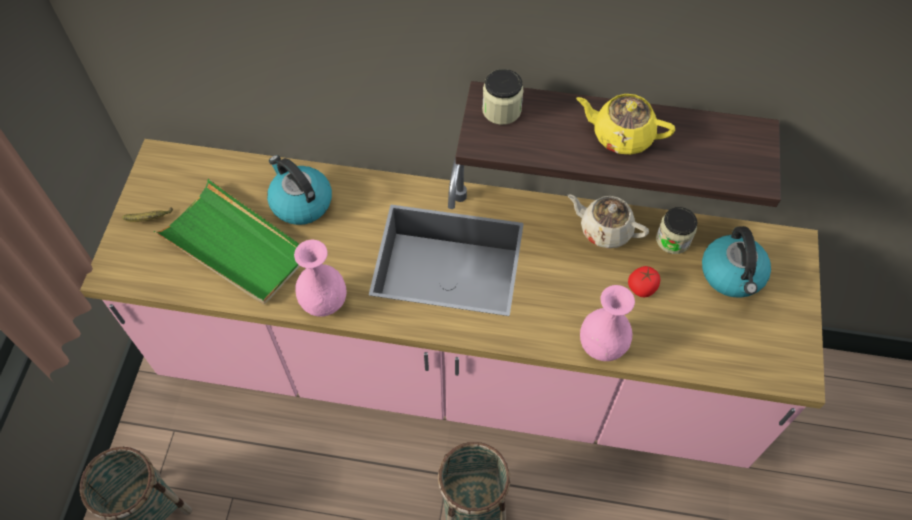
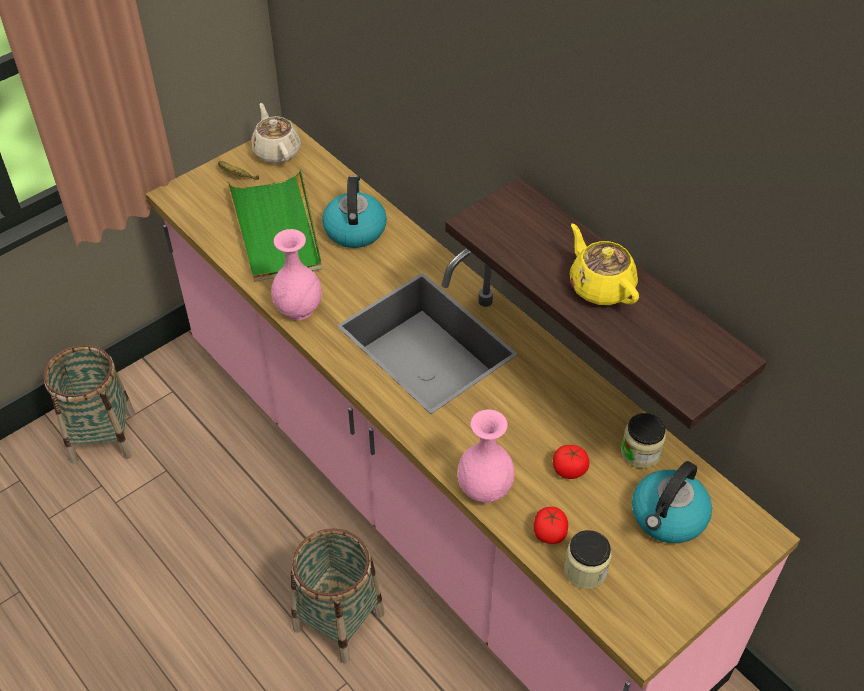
camera: 40 degrees right, 10 degrees down
(501, 110) = (519, 210): jar -> jar (585, 570)
(604, 229) = (584, 404): beige teapot -> beige teapot (276, 151)
(674, 345) = (549, 533): none -> tomato

